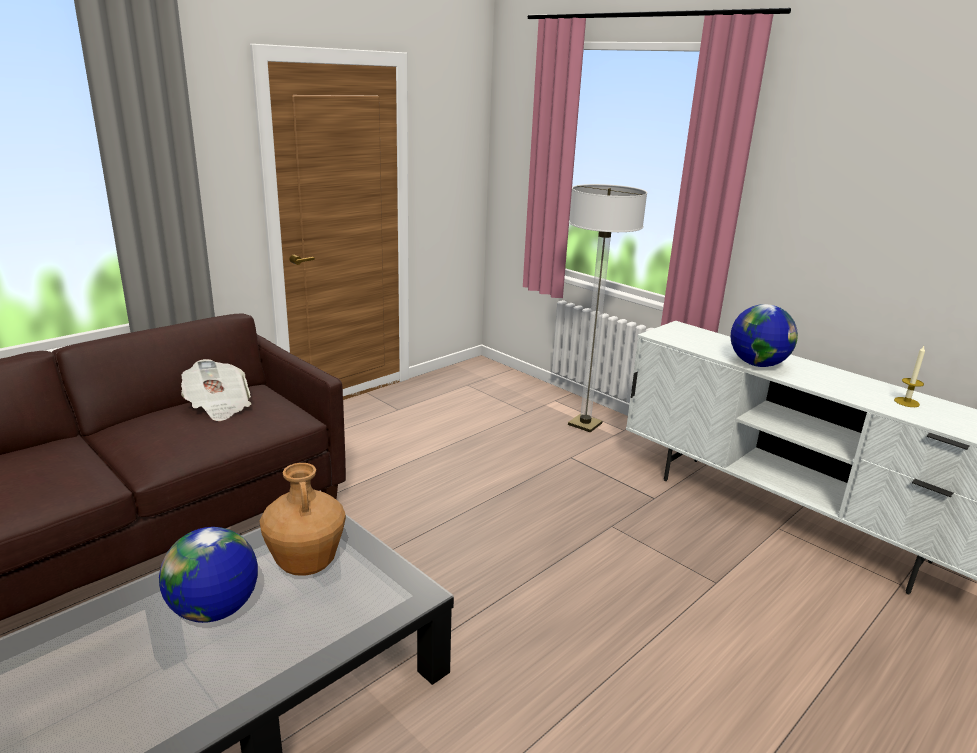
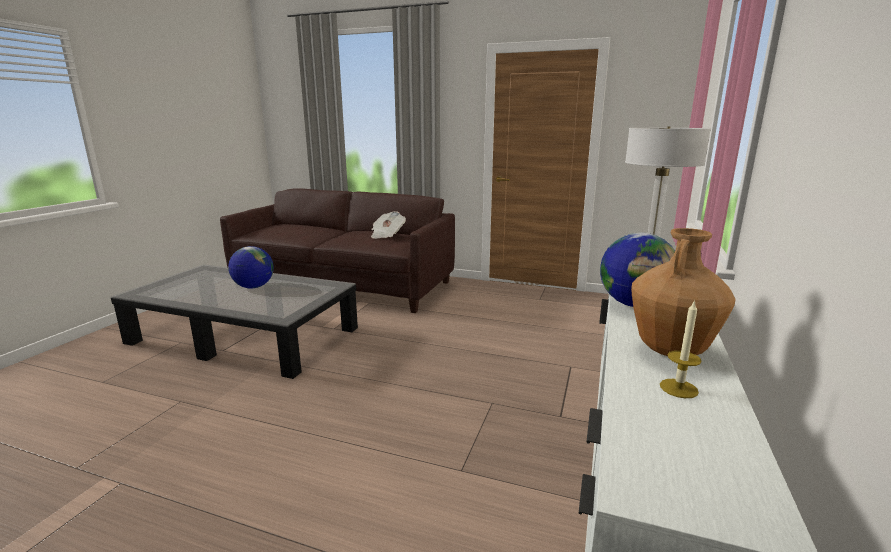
camera: 65 degrees right, 5 degrees down
(306, 565) = (294, 292): brown vase -> brown vase (671, 351)

